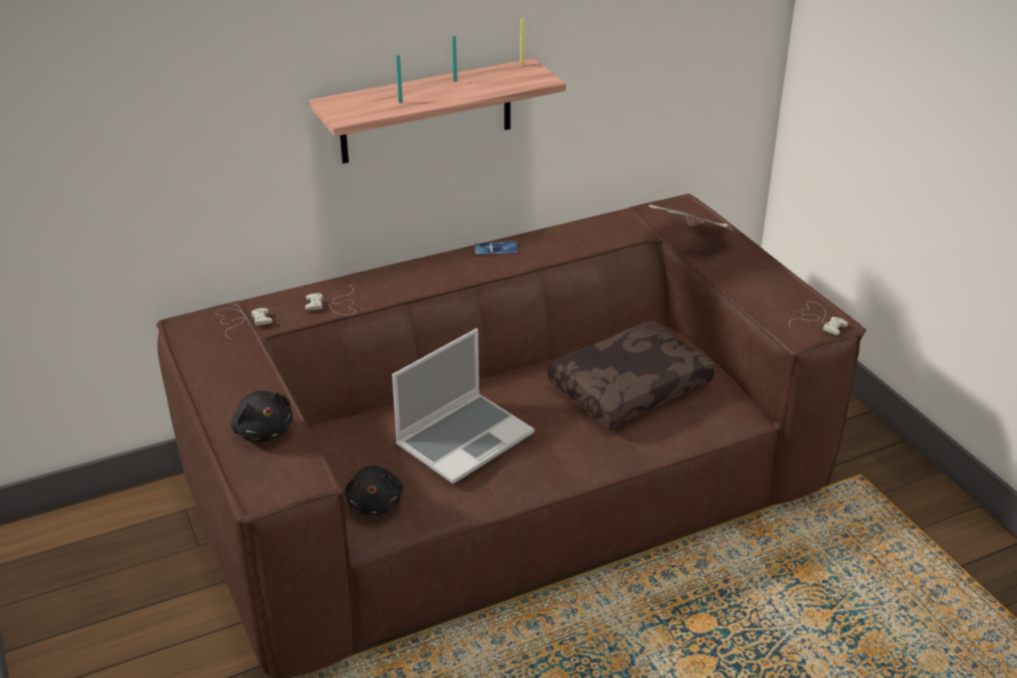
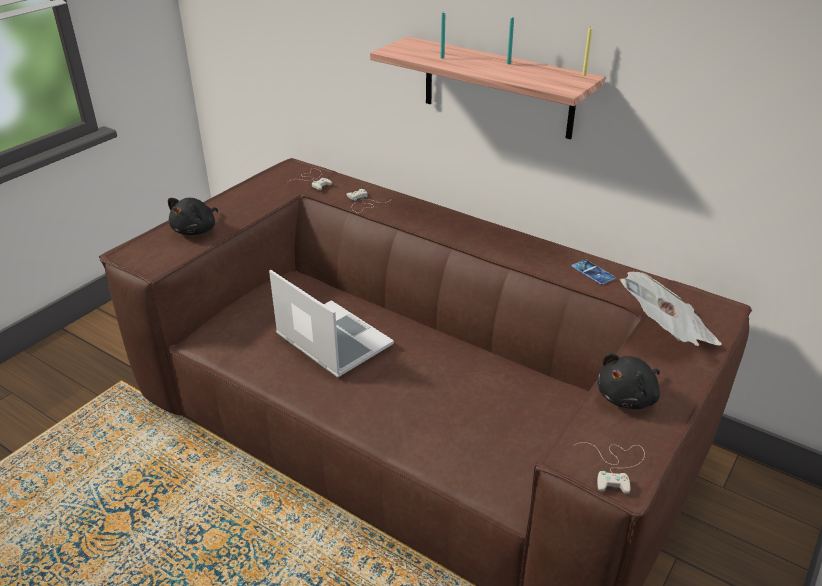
camera: 60 degrees right, 0 degrees up
(375, 503) = (231, 329): black plush toy -> black plush toy (628, 397)
(465, 438) = (331, 341): laptop -> laptop turned 150 degrees counterclockwise
(496, 248) = (515, 238): phone -> phone (593, 272)
(629, 386) = (480, 404): brown pillow -> none

